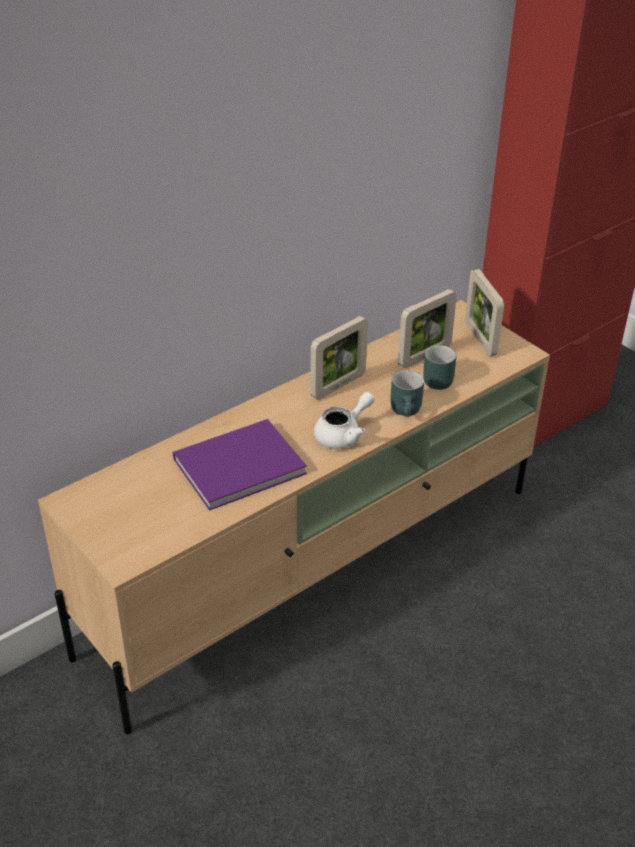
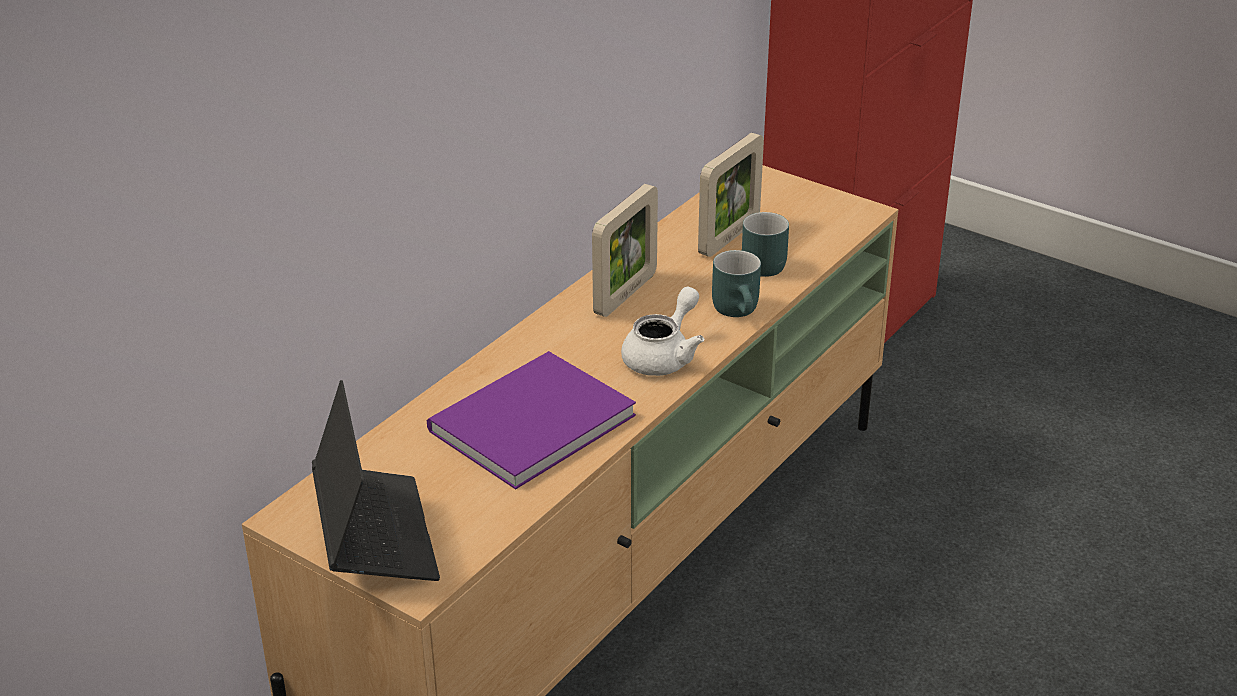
camera: 15 degrees left, 5 degrees down
(111, 524) = (375, 536): none -> laptop
(480, 339) = (795, 204): picture frame -> none

